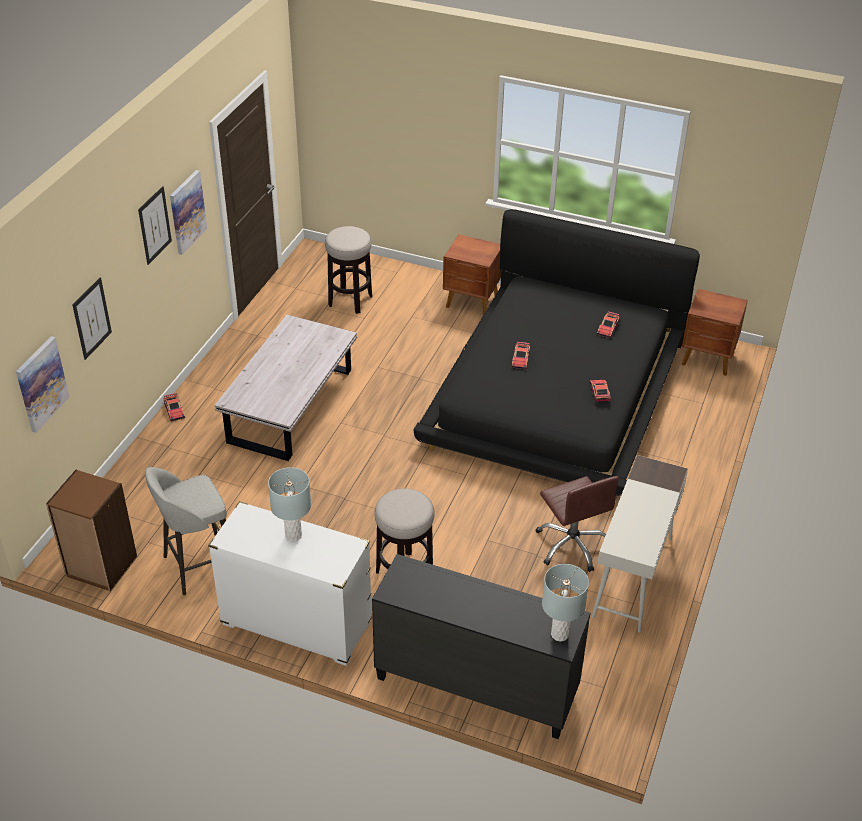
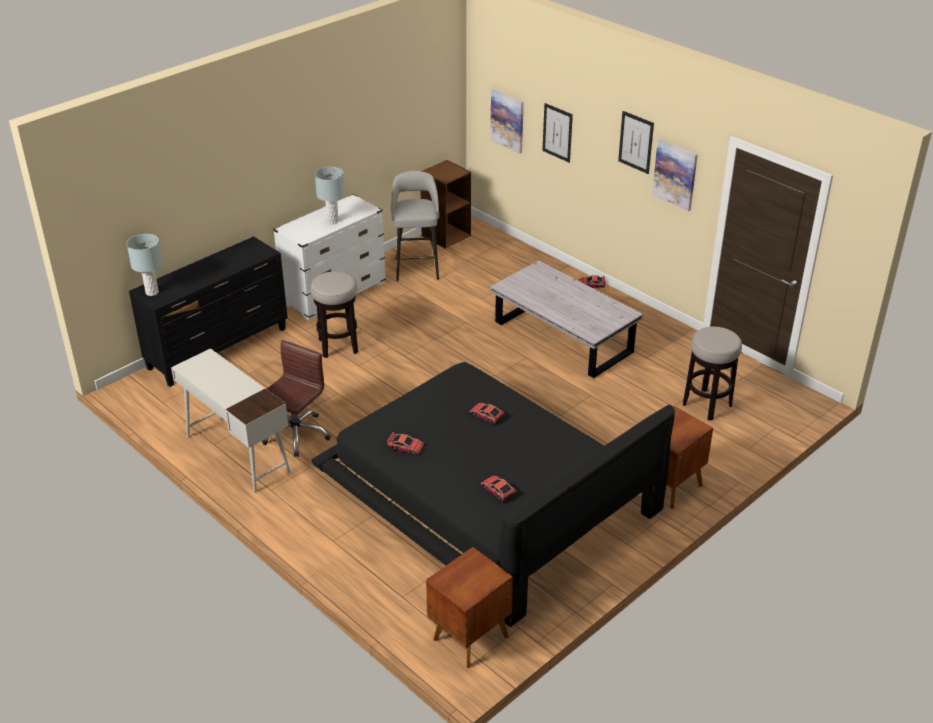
camera: 115 degrees right, 5 degrees down
(572, 545) = (296, 434): brown office chair -> brown office chair turned 120 degrees clockwise

